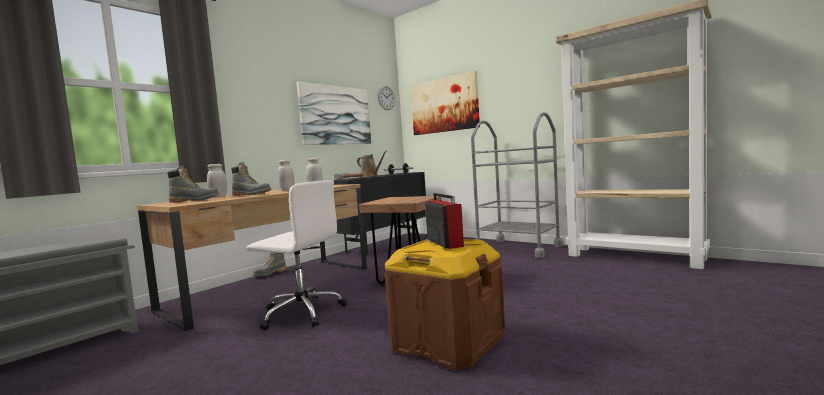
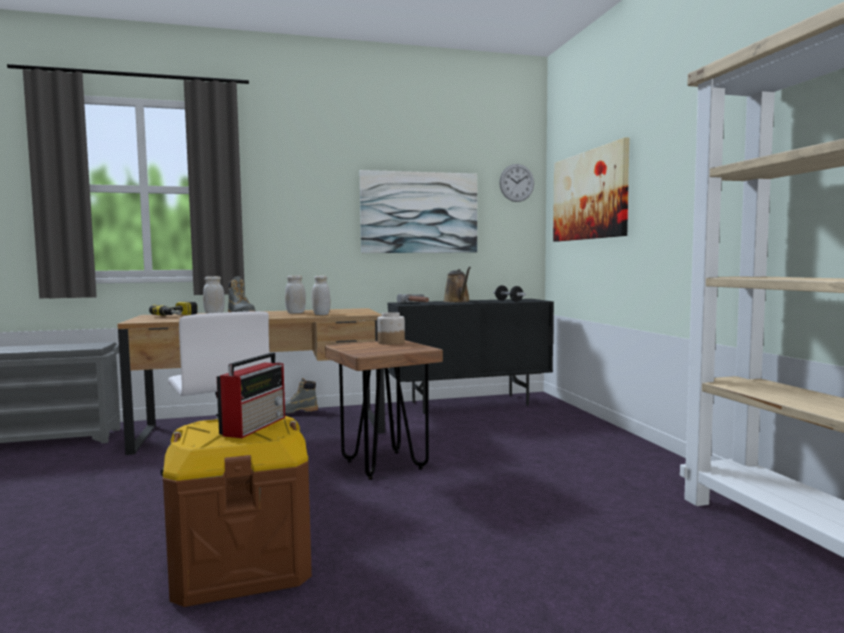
camera: 35 degrees right, 0 degrees up
(194, 200) = (179, 316): grey boot -> power drill
(394, 198) = (390, 342): none -> jar
(518, 248) = (633, 460): grey cart -> none

